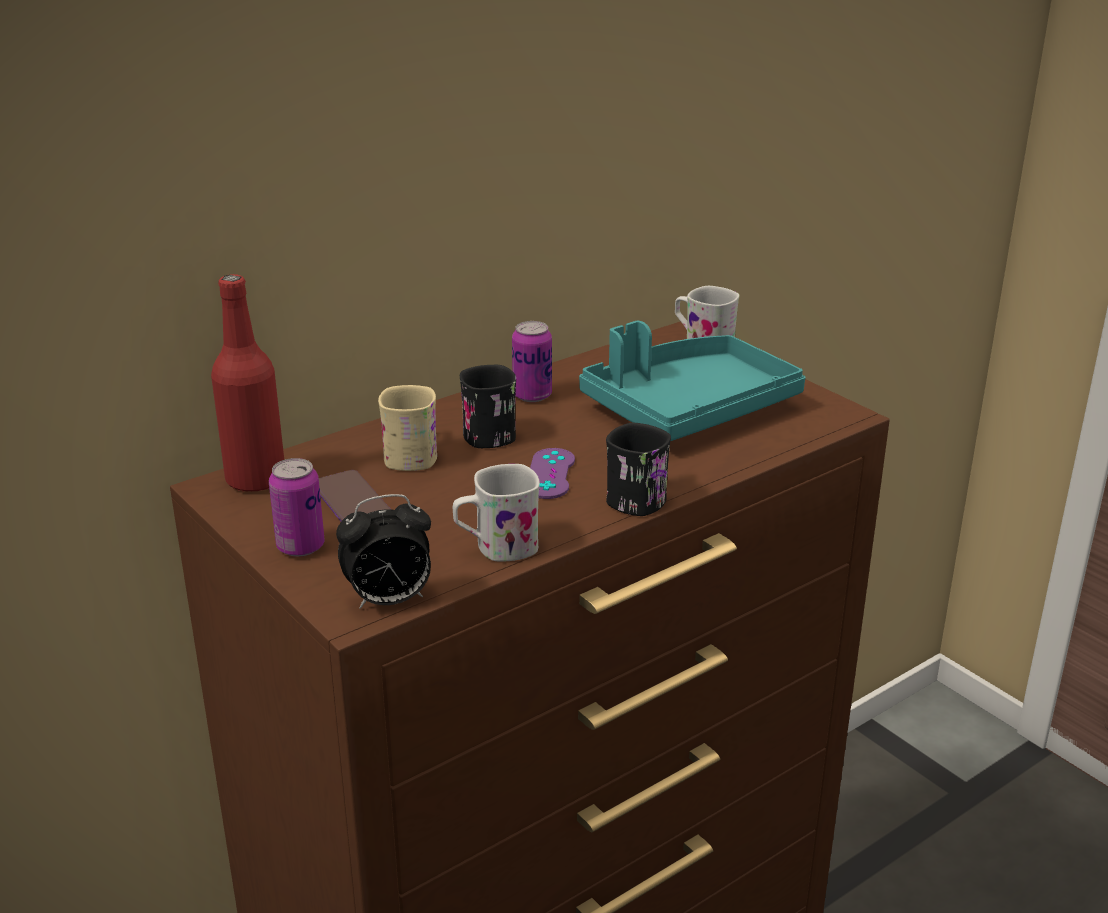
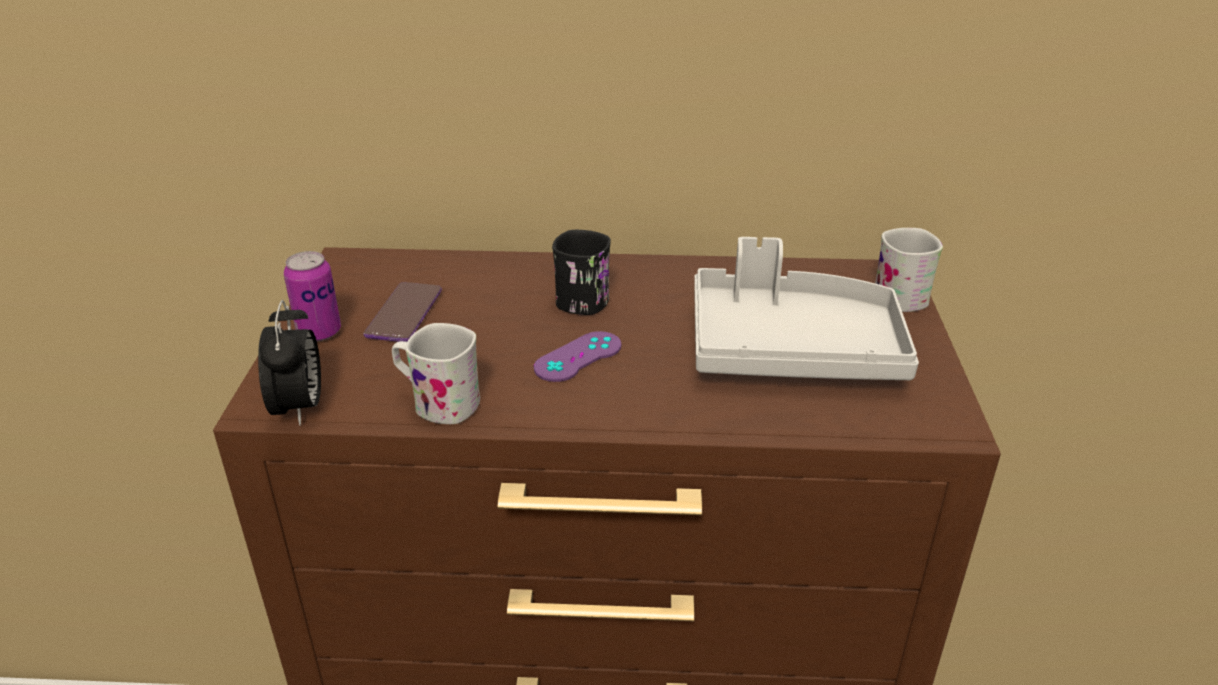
camera: 40 degrees right, 5 degrees up
(256, 479) = (375, 266): red bottle -> none
(389, 601) = (300, 408): alarm clock -> alarm clock turned 120 degrees counterclockwise
(411, 453) = (504, 291): beige mug -> none
(532, 395) = (671, 279): can -> none
(642, 496) = (620, 416): black mug -> none
(688, 408) = (792, 349): turquoise tray -> grey tray

